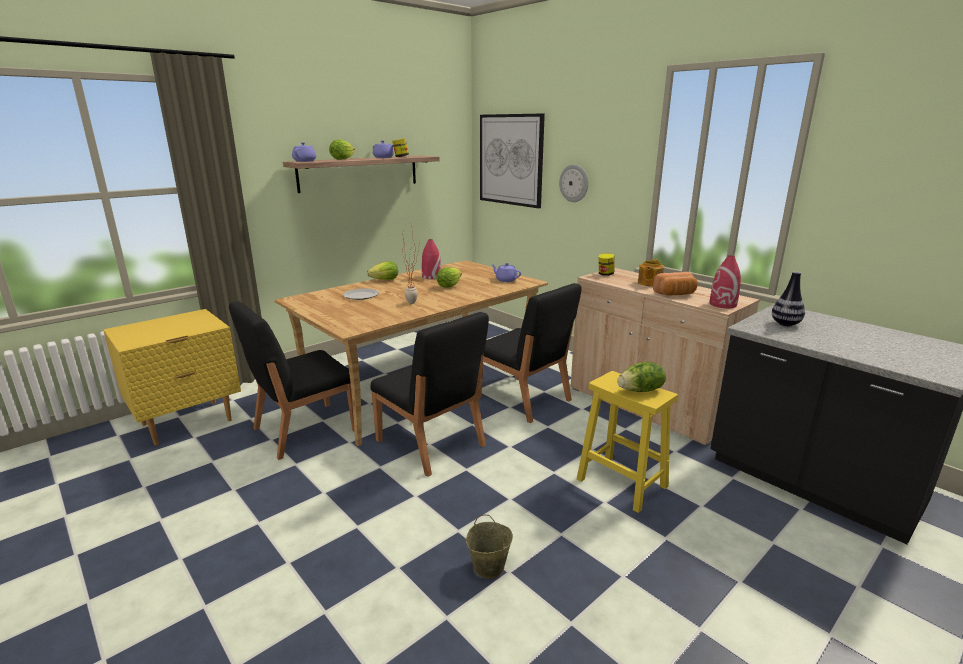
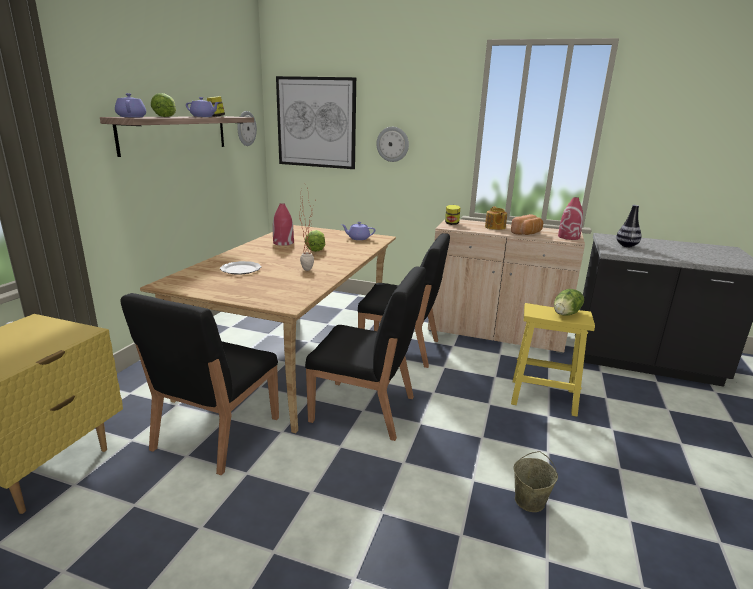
camera: 30 degrees left, 0 degrees up
(385, 280) = (240, 251): lettuce -> none
(445, 166) = (246, 128): none -> wall clock

